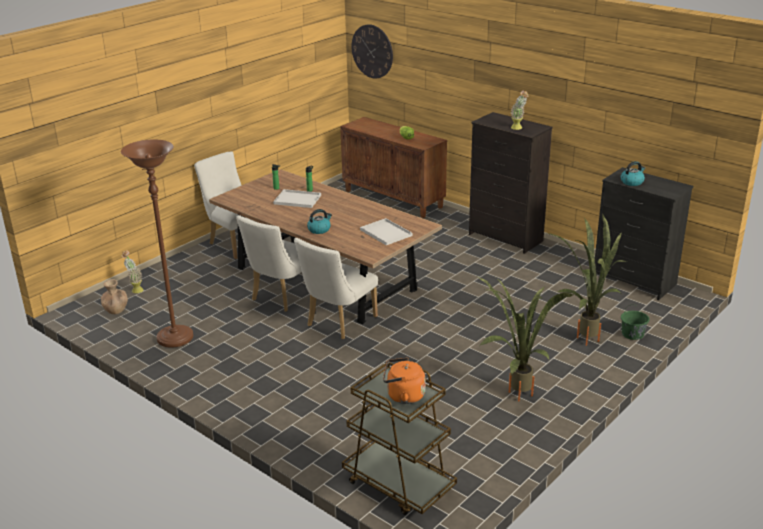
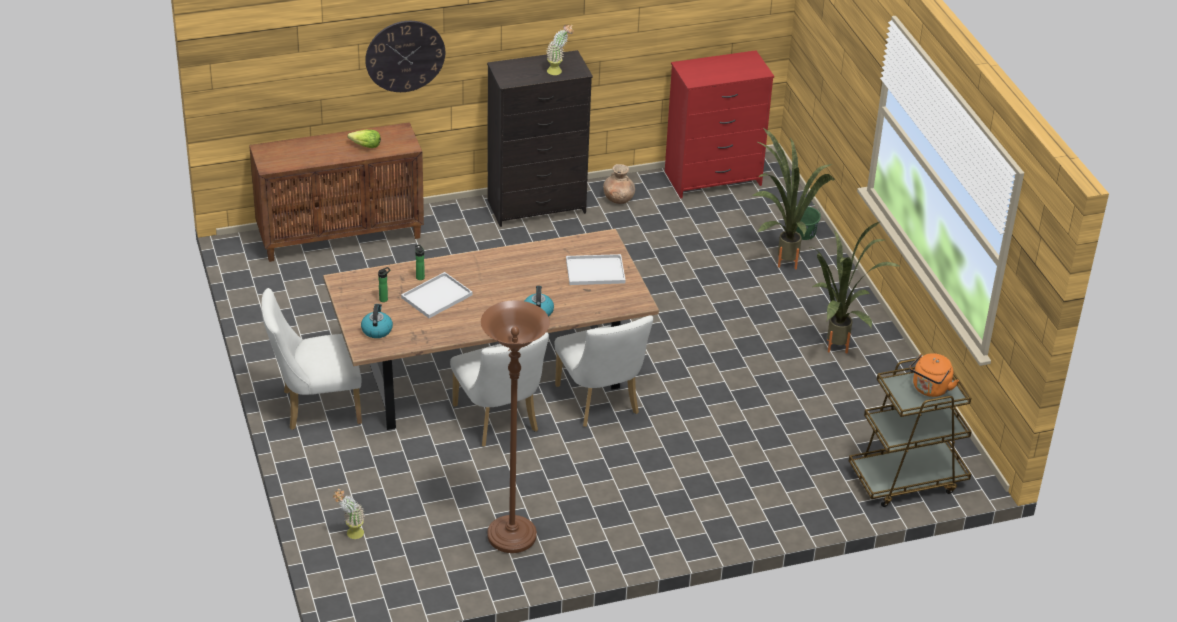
camera: 60 degrees left, 10 degrees up
(116, 310) = (390, 566): brown vase -> brown vase (618, 199)
(372, 51) = (257, 49): wall clock -> wall clock (405, 56)
(632, 182) = (712, 76): kettle -> kettle (376, 330)
(634, 281) = (713, 179): black dresser -> red dresser

